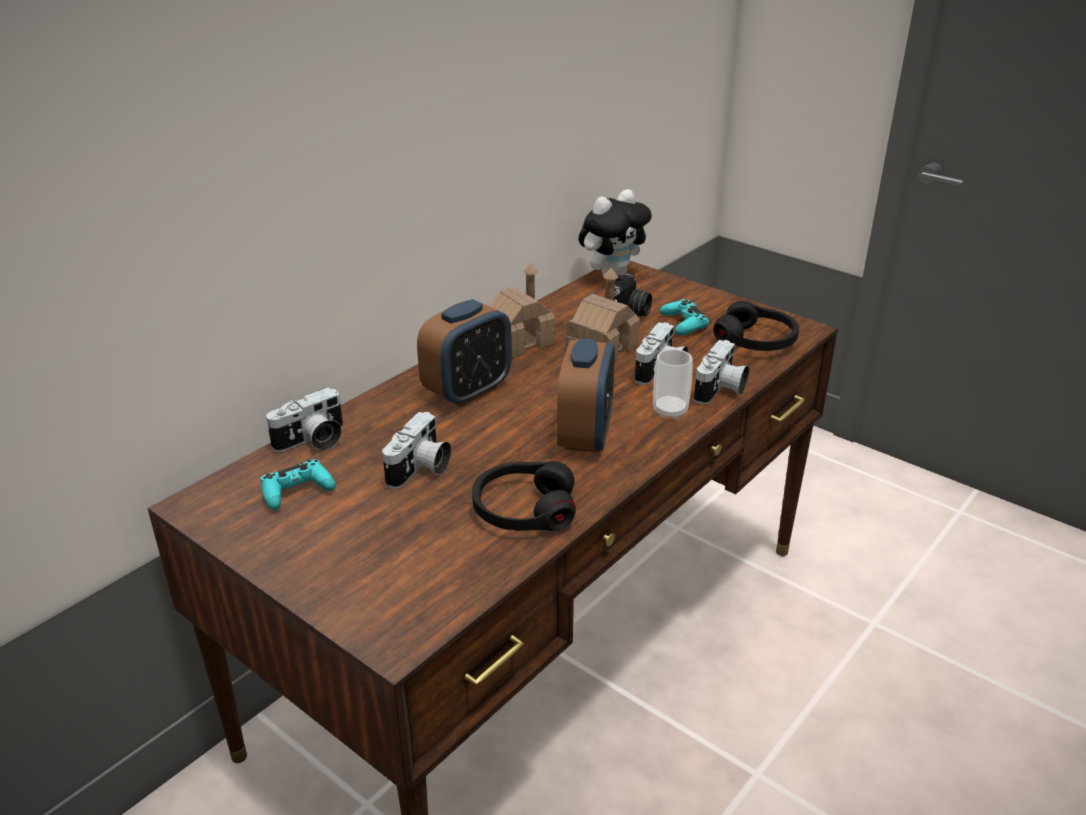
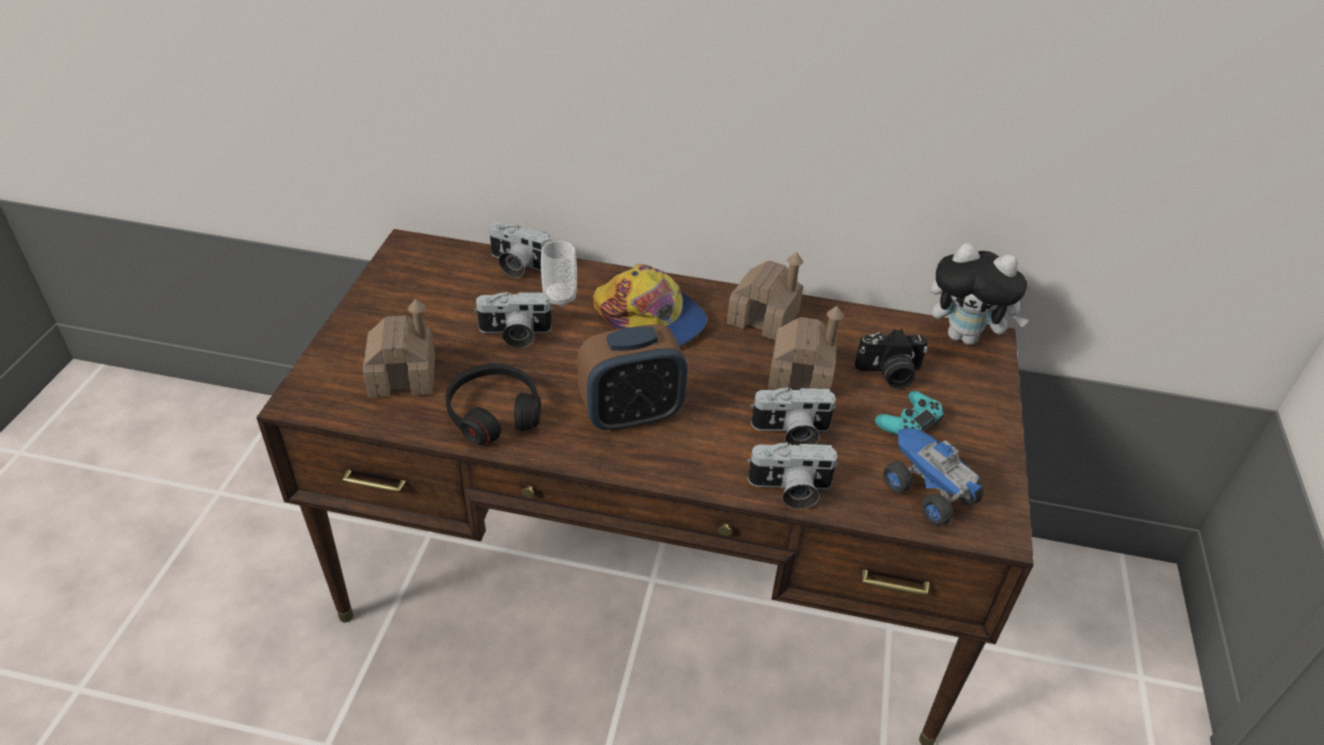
camera: 60 degrees right, 10 degrees up
(297, 491) = (448, 284): turquoise game controller -> none
(420, 555) = (403, 375): none -> toy house
(468, 391) = (651, 317): alarm clock -> cap
(670, 411) = (718, 461): cup -> cup (560, 298)
(756, 340) = (927, 493): black headphones -> toy truck

